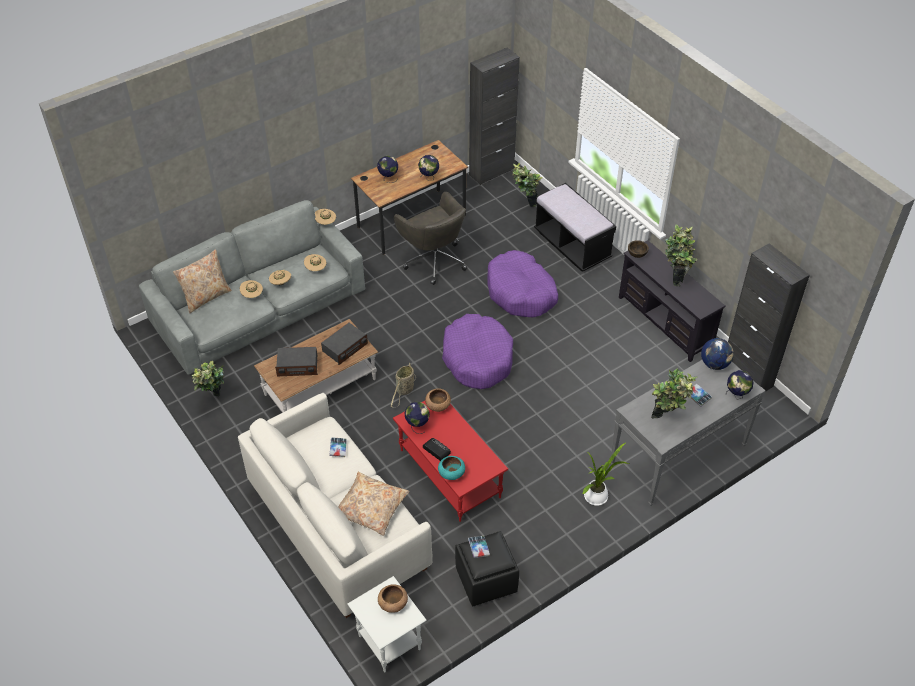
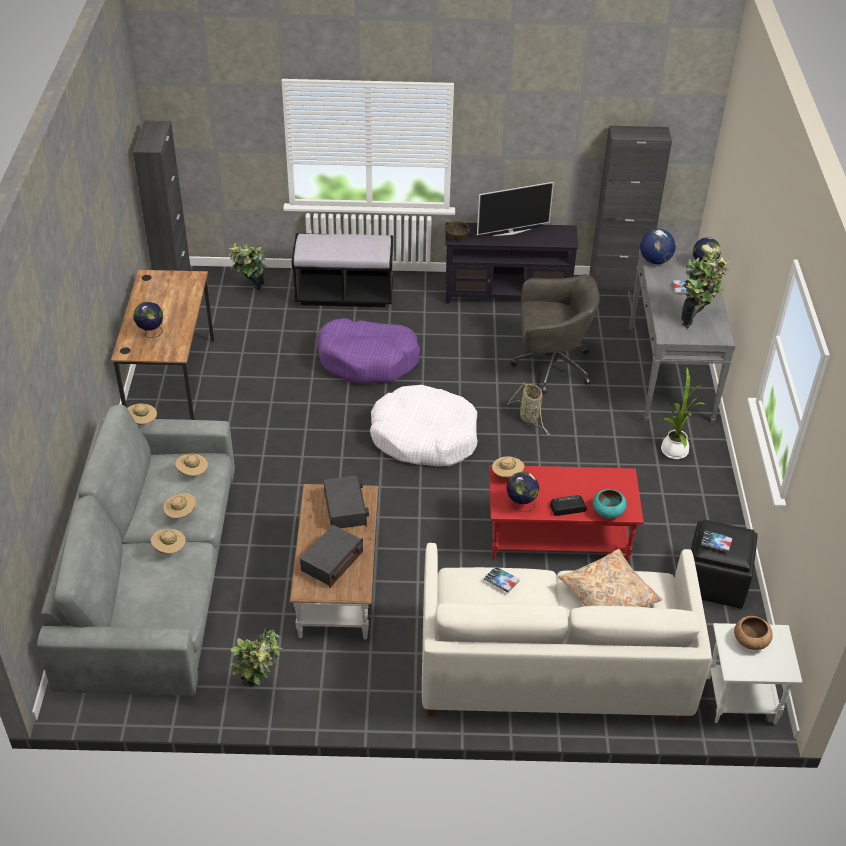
camera: 55 degrees left, 5 degrees down
(206, 297) = (120, 595): beige pillow -> none
(404, 391) = (413, 514): basket -> basket (530, 418)
(429, 178) = (189, 305): globe -> none
(434, 260) = (250, 395): grey office chair -> grey office chair (550, 366)
(438, 405) = (507, 475): brown bowl -> beige hat
(477, 358) = (424, 437): purple dog bed -> white dog bed
(675, 277) = (511, 232): potted plant -> television

